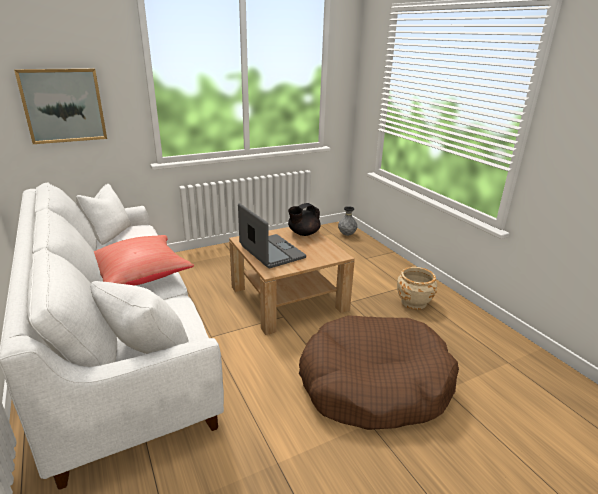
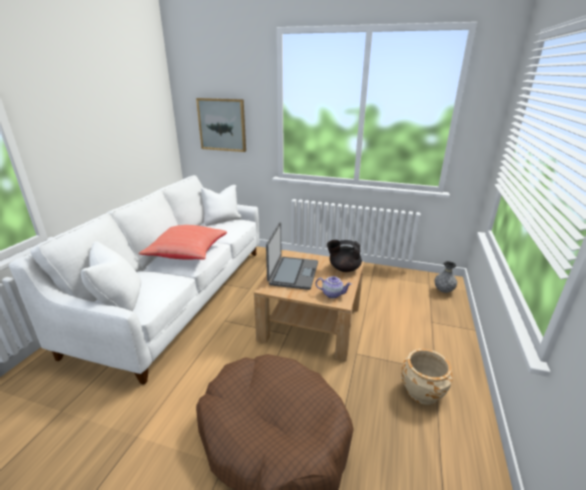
camera: 45 degrees right, 0 degrees up
(326, 253) = (332, 294): none -> teapot

